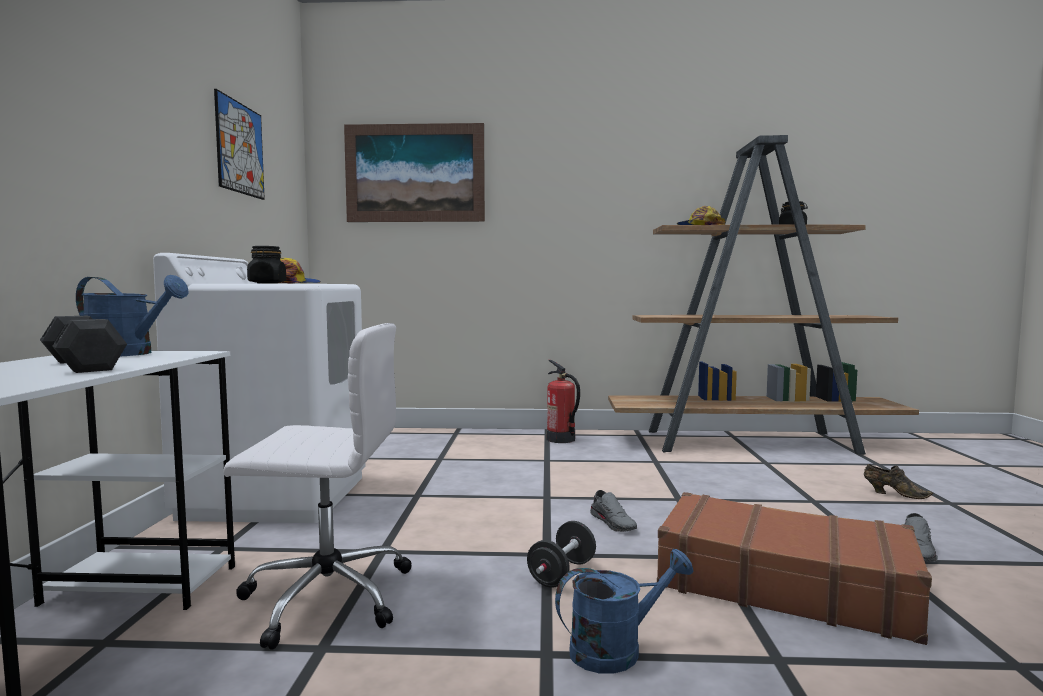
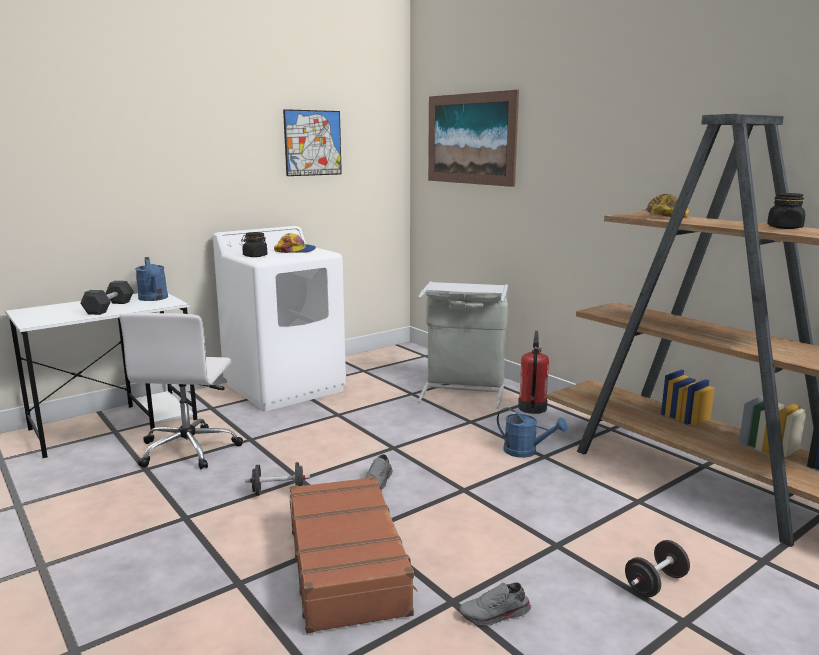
camera: 50 degrees right, 10 degrees up
(325, 596) = (189, 449): white office chair -> white office chair turned 45 degrees clockwise
(477, 444) = (463, 390): none -> grey laundry basket
(616, 649) = (206, 533): blue watering can -> blue watering can (526, 452)
(893, 494) = (655, 584): brown shoe -> black dumbbell

